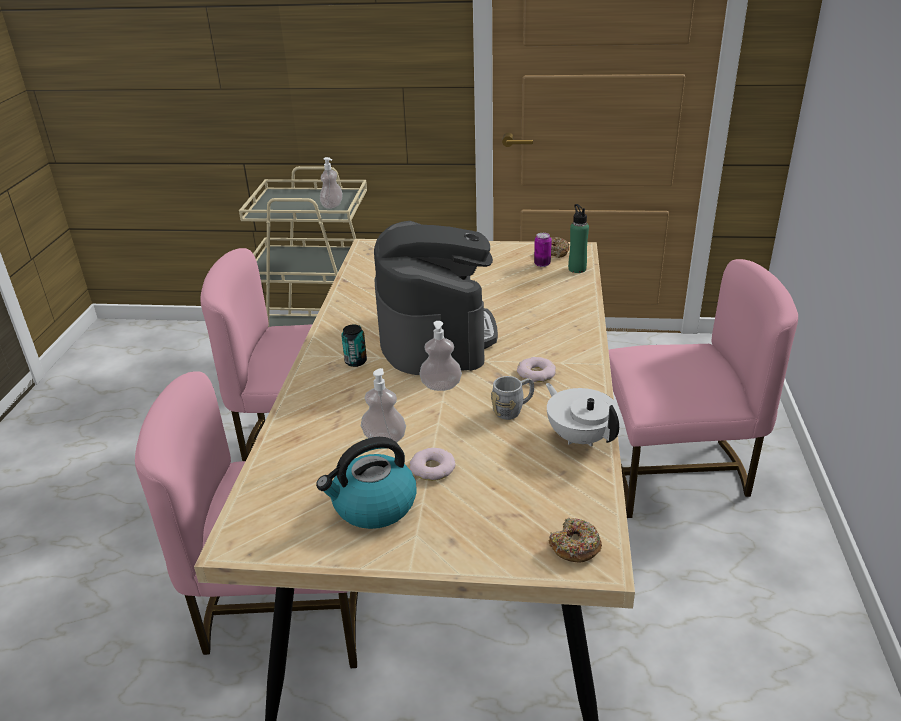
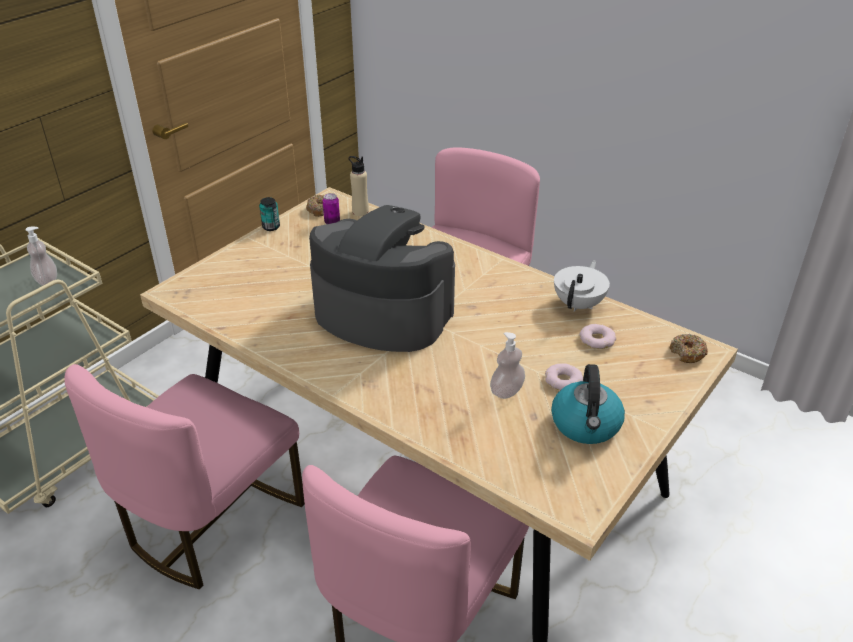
camera: 60 degrees left, 5 degrees up
(355, 361) = (377, 369): can -> can (271, 227)
(441, 386) = (460, 338): soap dispenser -> none
(513, 410) = (523, 318): grey mug -> none
(536, 373) = (487, 290): donut -> donut (597, 340)
(577, 269) = (360, 212): green bottle -> beige bottle
(580, 437) = (579, 304): white teapot -> white teapot turned 120 degrees clockwise

